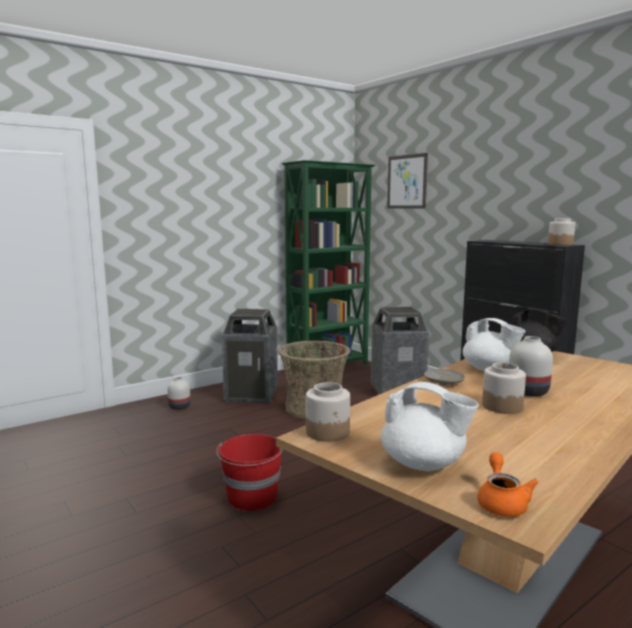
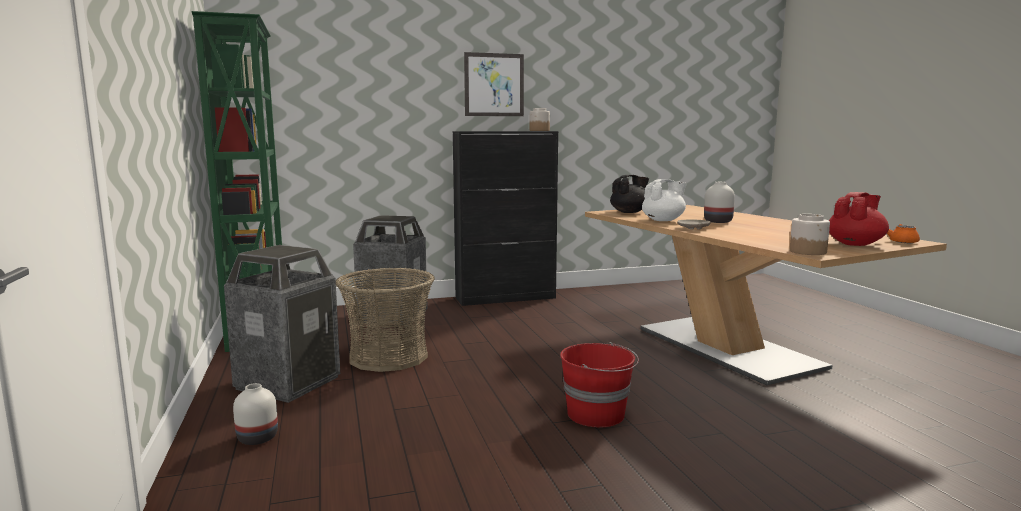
camera: 70 degrees left, 0 degrees up
(407, 182) = (324, 63): picture -> picture (494, 85)
(424, 464) = (855, 244): white teapot -> red teapot
(502, 406) = (748, 227): jar -> none

